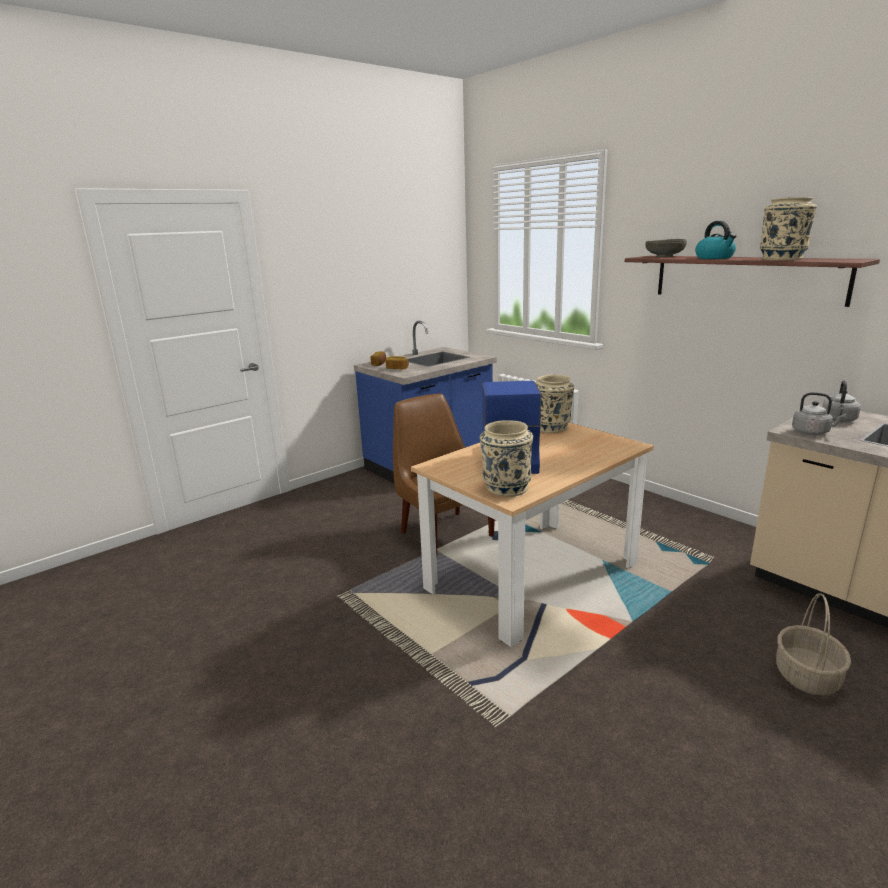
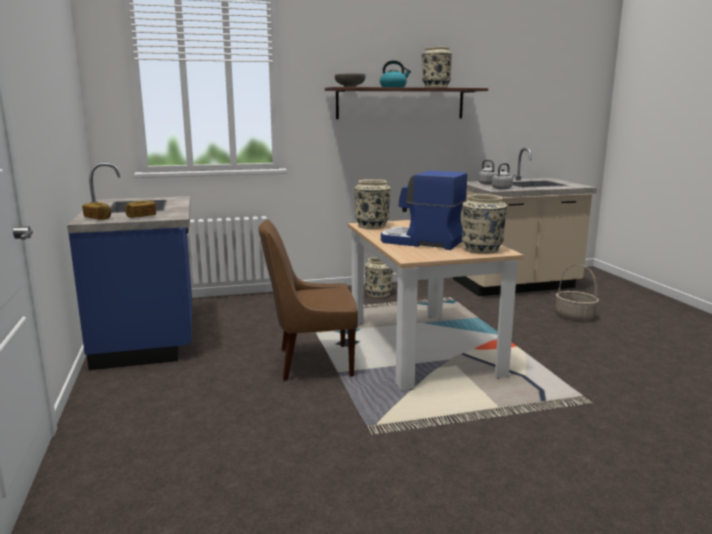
camera: 65 degrees left, 5 degrees down
(653, 514) = (379, 294): none -> beige vase

